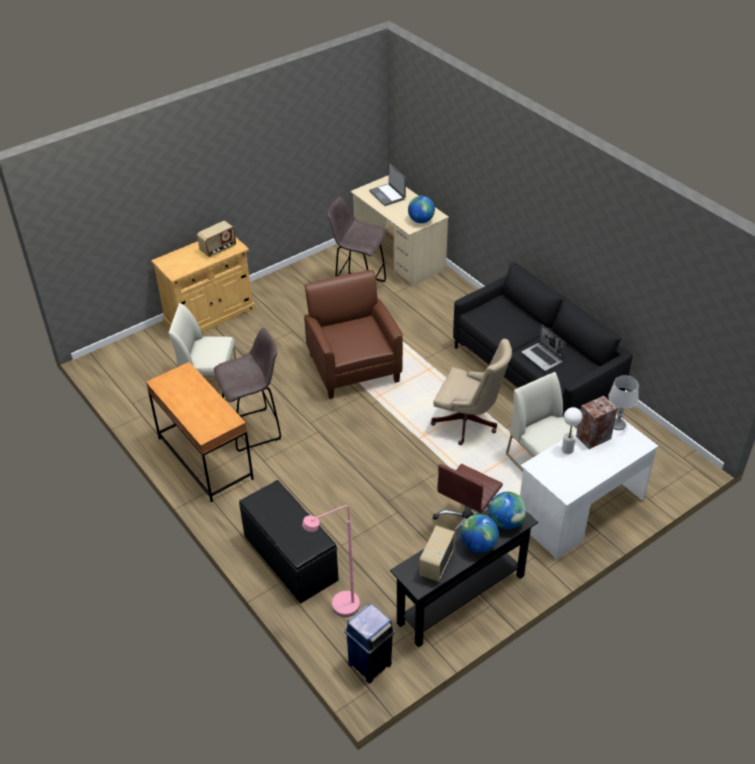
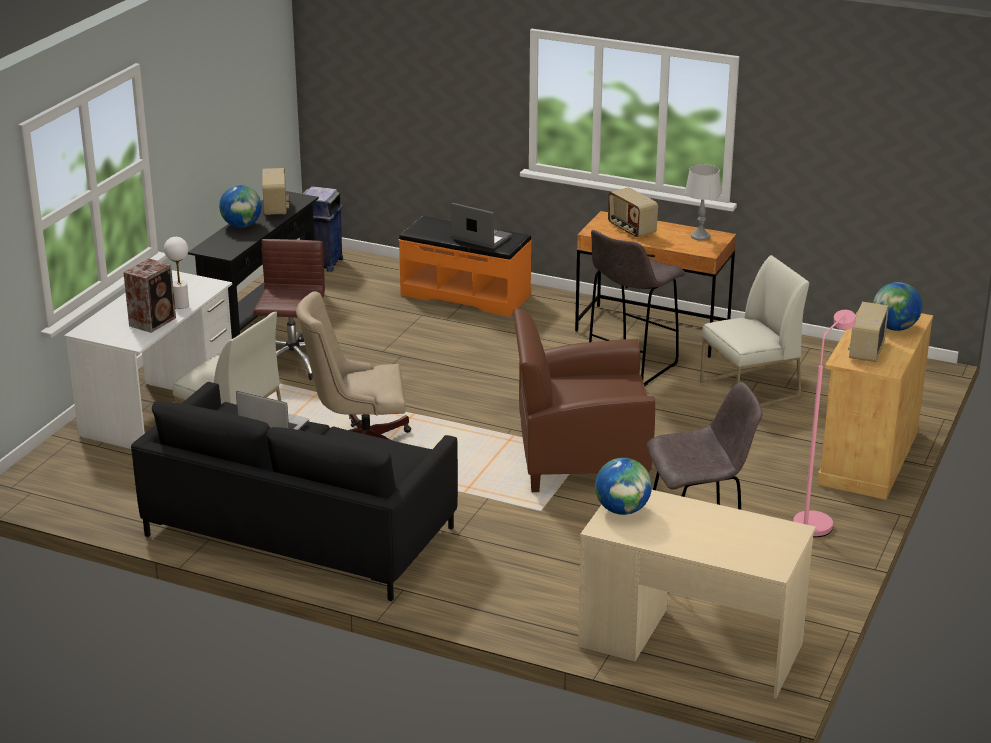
camera: 150 degrees right, 15 degrees down
(205, 413) = (631, 229): none -> radio
(289, 558) = (466, 295): black bench -> orange bench
(339, 609) = (381, 281): pink floor lamp -> pink floor lamp (815, 520)
(353, 367) = (580, 460): brown armchair -> brown armchair turned 135 degrees clockwise
(387, 195) = (736, 539): laptop -> laptop (481, 238)
(506, 522) = (221, 244): globe -> globe (894, 328)
(617, 425) = (125, 339): grey table lamp -> grey table lamp (700, 236)

